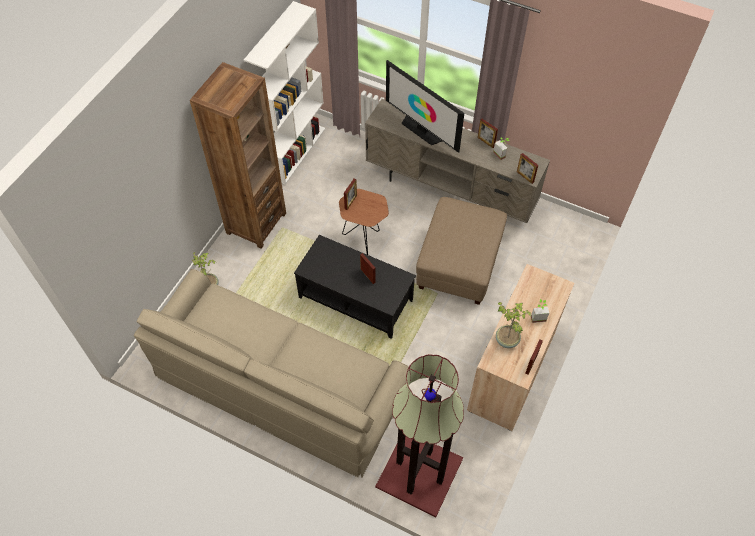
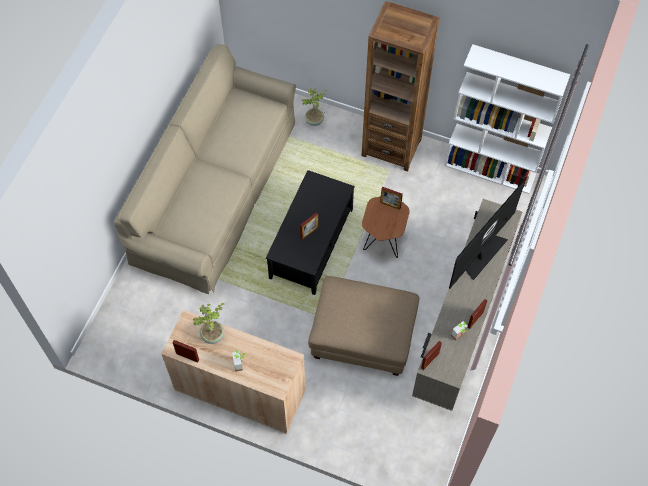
camera: 85 degrees right, 5 degrees up
(418, 473) = (133, 310): floor lamp -> none

